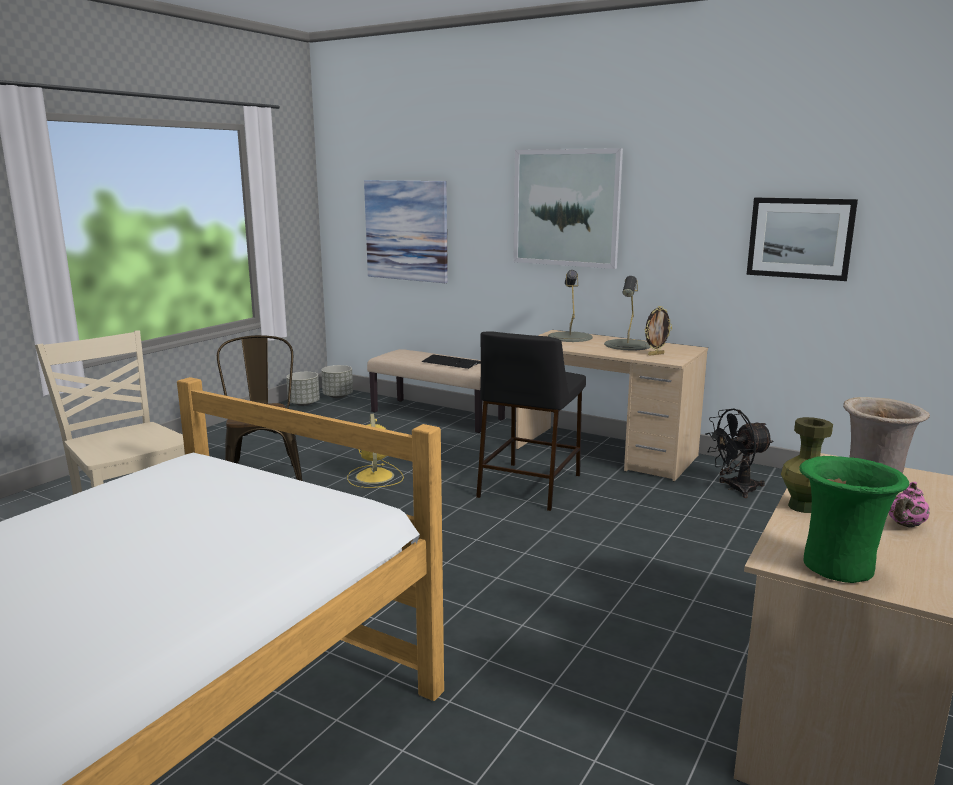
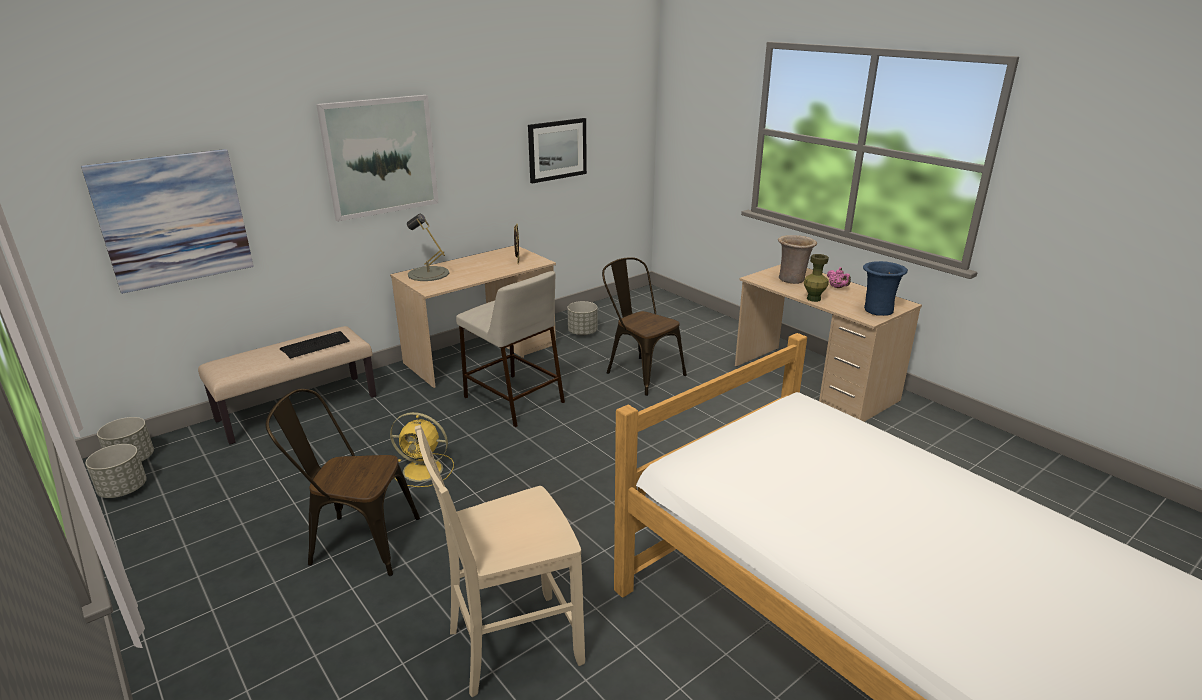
camera: 70 degrees left, 10 degrees up
(530, 485) = (512, 399): black stool -> beige stool
(628, 345) = (480, 263): grey table lamp -> none
(675, 542) = (640, 372): none -> brown chair
(735, 489) = (583, 332): black fan -> grey planter
(838, 567) = (877, 310): green vase -> blue vase

